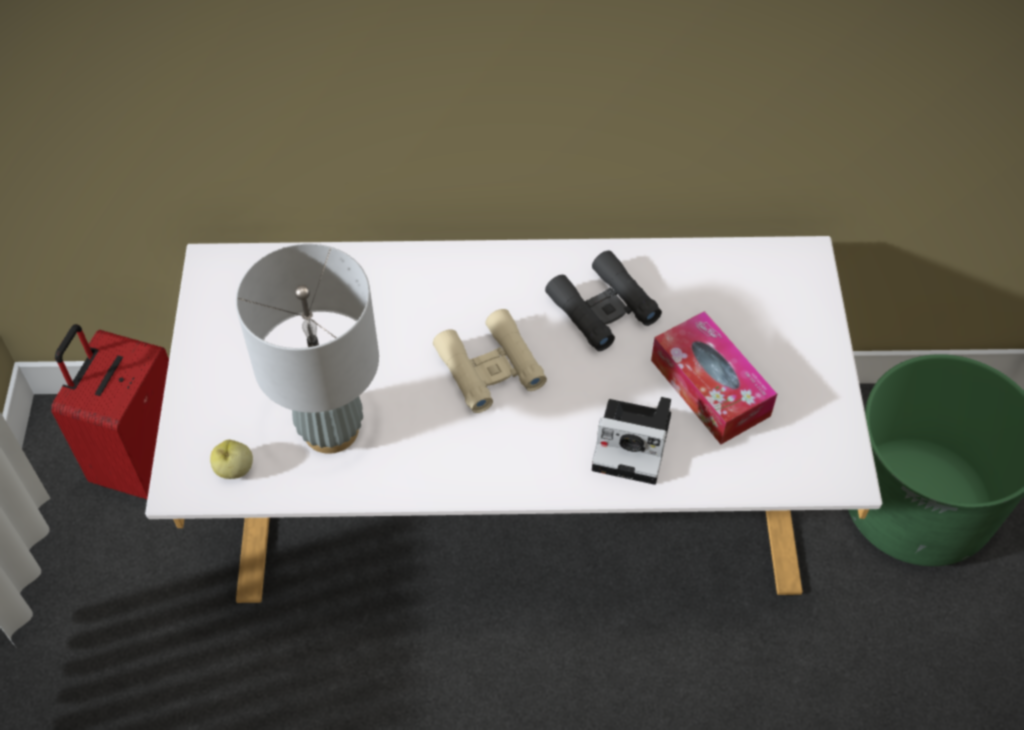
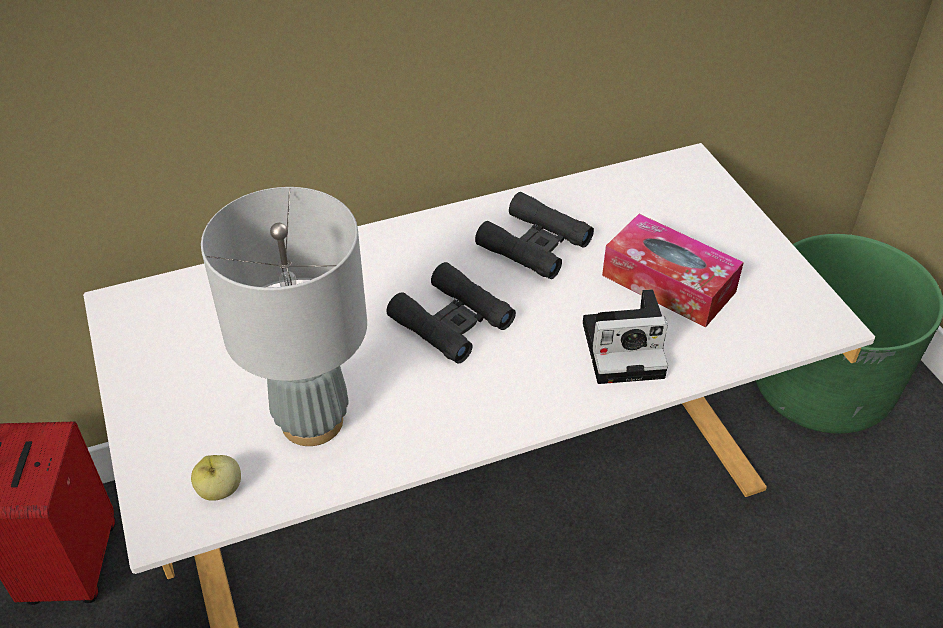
camera: 20 degrees left, 10 degrees down
(490, 368) = (451, 321): beige binoculars -> black binoculars

